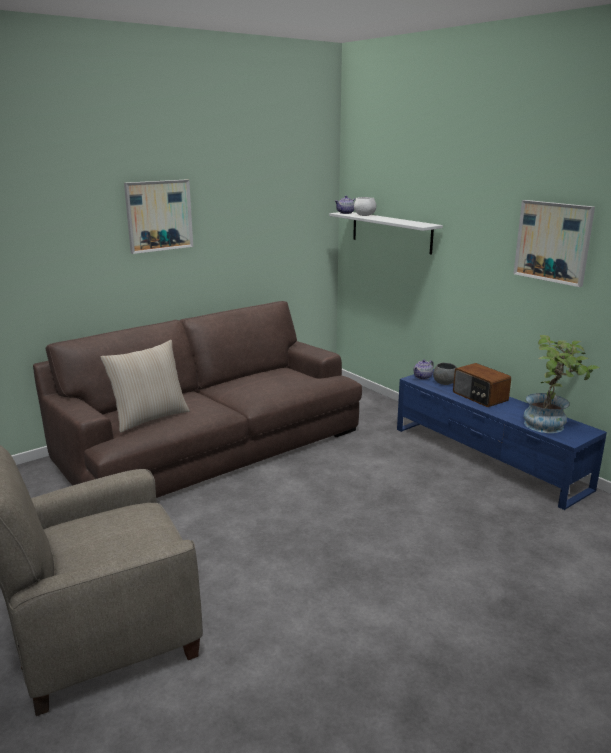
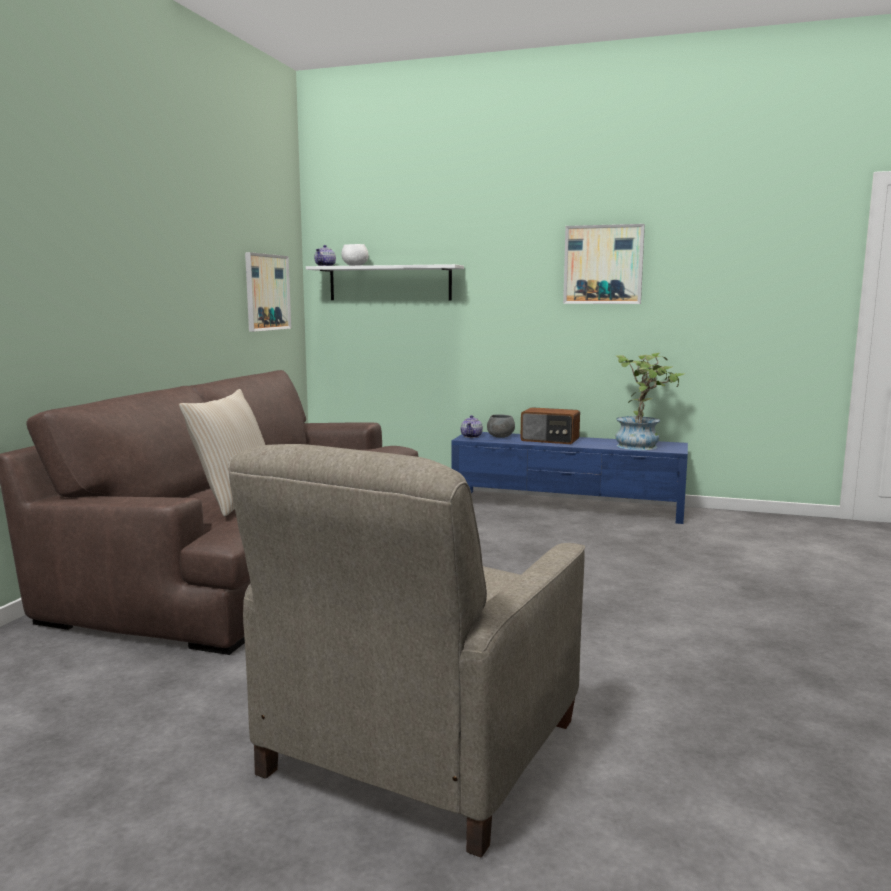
camera: 35 degrees left, 10 degrees down
(159, 215) = (143, 239): picture -> picture (267, 292)

